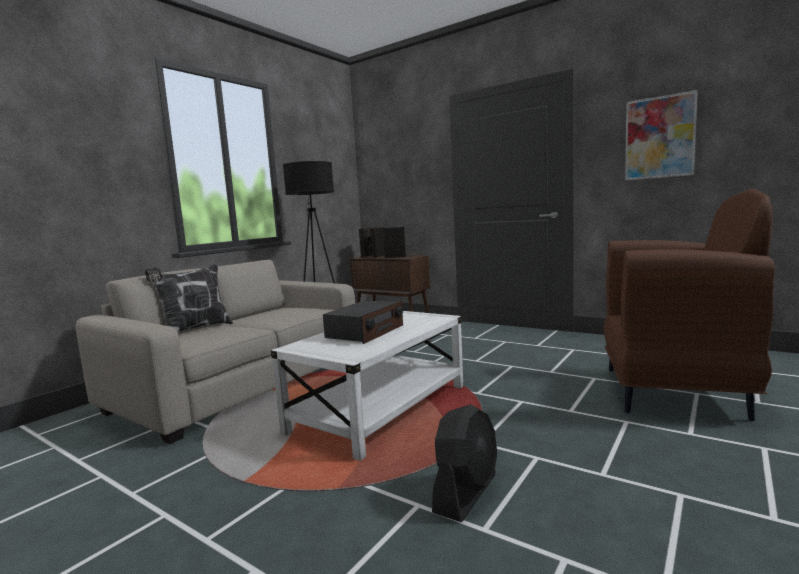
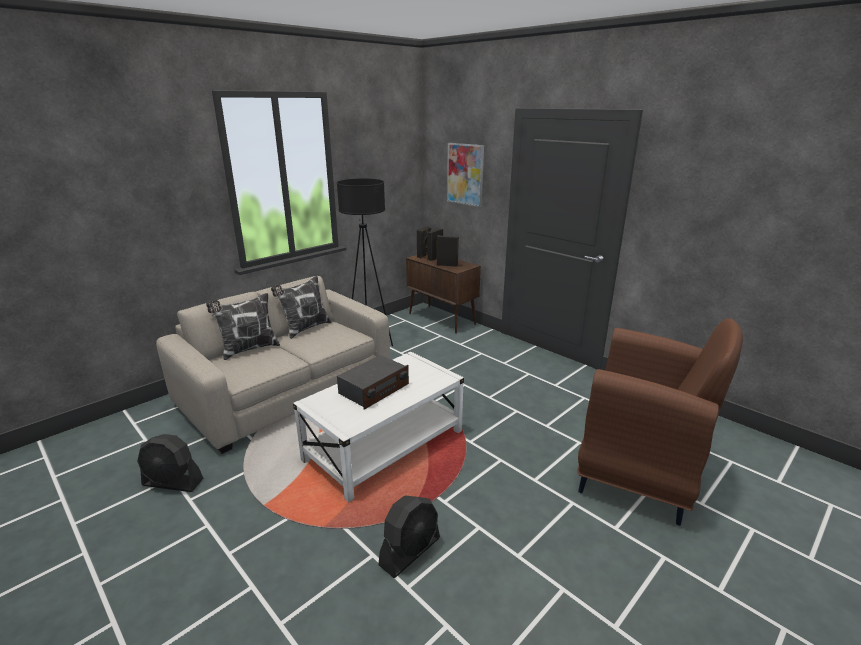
camera: 10 degrees right, 15 degrees up
(103, 480) = (173, 482): none -> black fan
(258, 313) = (305, 328): none -> pillow
(659, 137) = (713, 207): picture -> picture (465, 174)

